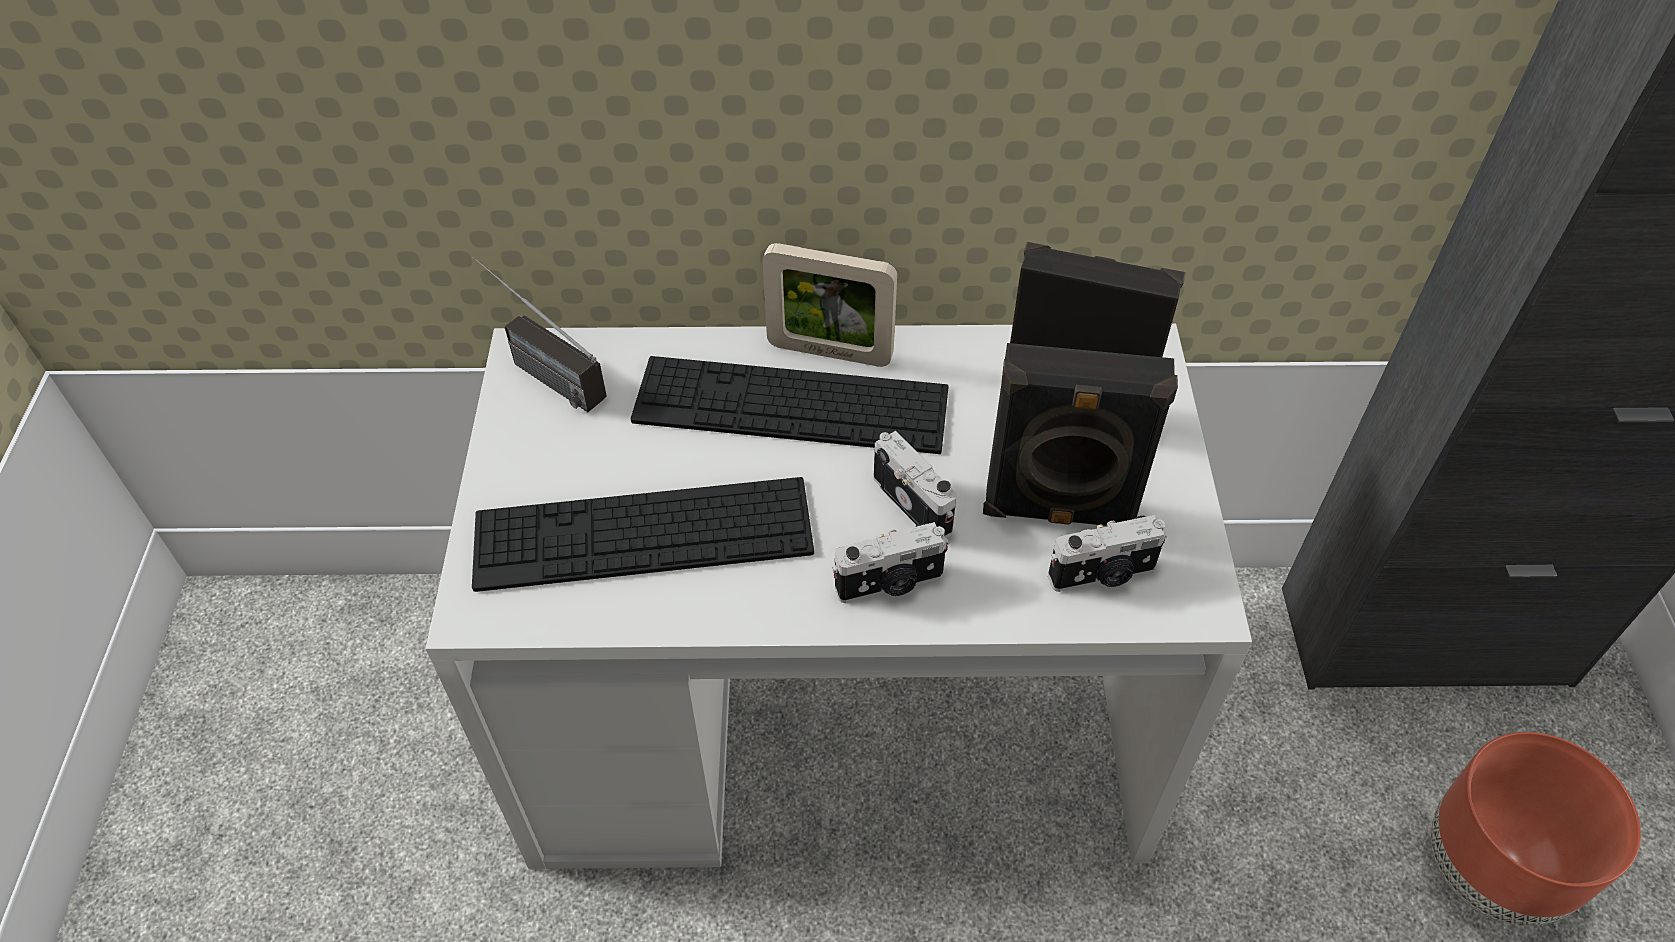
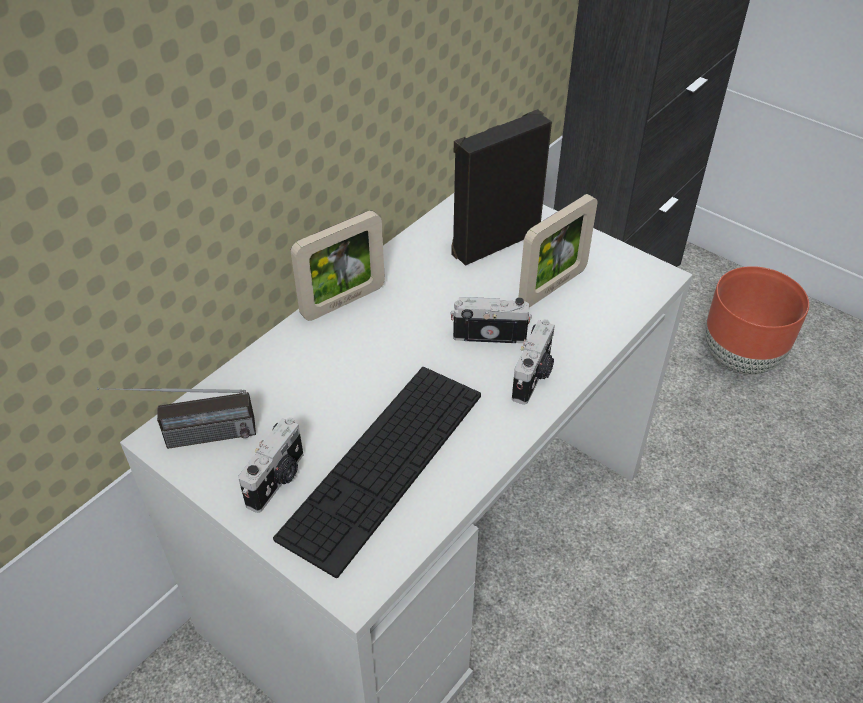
camera: 50 degrees left, 5 degrees down
(791, 405) = (362, 340): keyboard -> none
(1059, 512) = (552, 286): black speaker -> picture frame
(1103, 575) = (607, 296): camera -> camera (278, 480)

